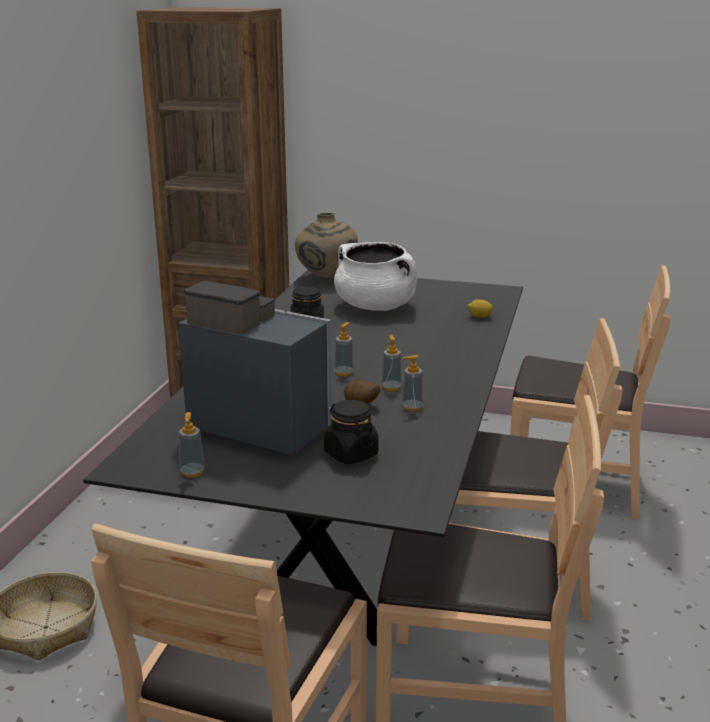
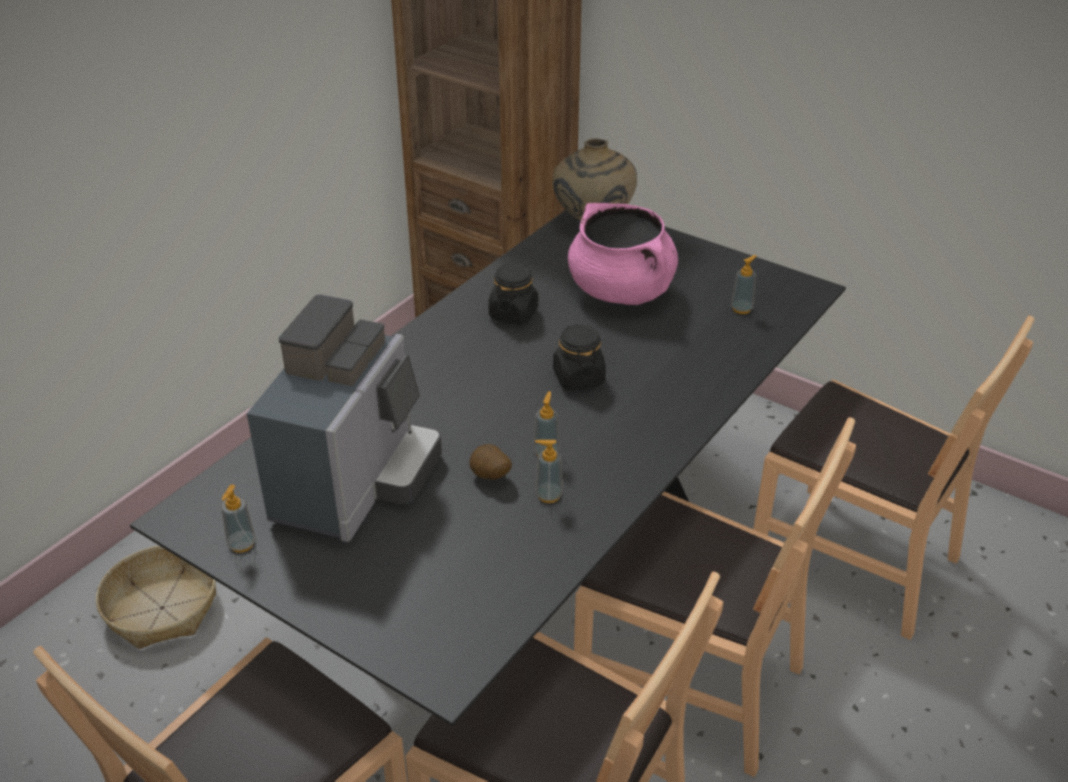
camera: 20 degrees right, 15 degrees up
(259, 425) = (356, 482): coffee machine -> coffee machine turned 60 degrees clockwise
(344, 373) = (506, 411): soap dispenser -> soap dispenser (741, 309)
(350, 454) = (428, 559): black jar -> black jar (578, 377)
(376, 306) = (621, 291): white cooking pot -> pink cooking pot
(479, 317) = (744, 339): lemon -> none

